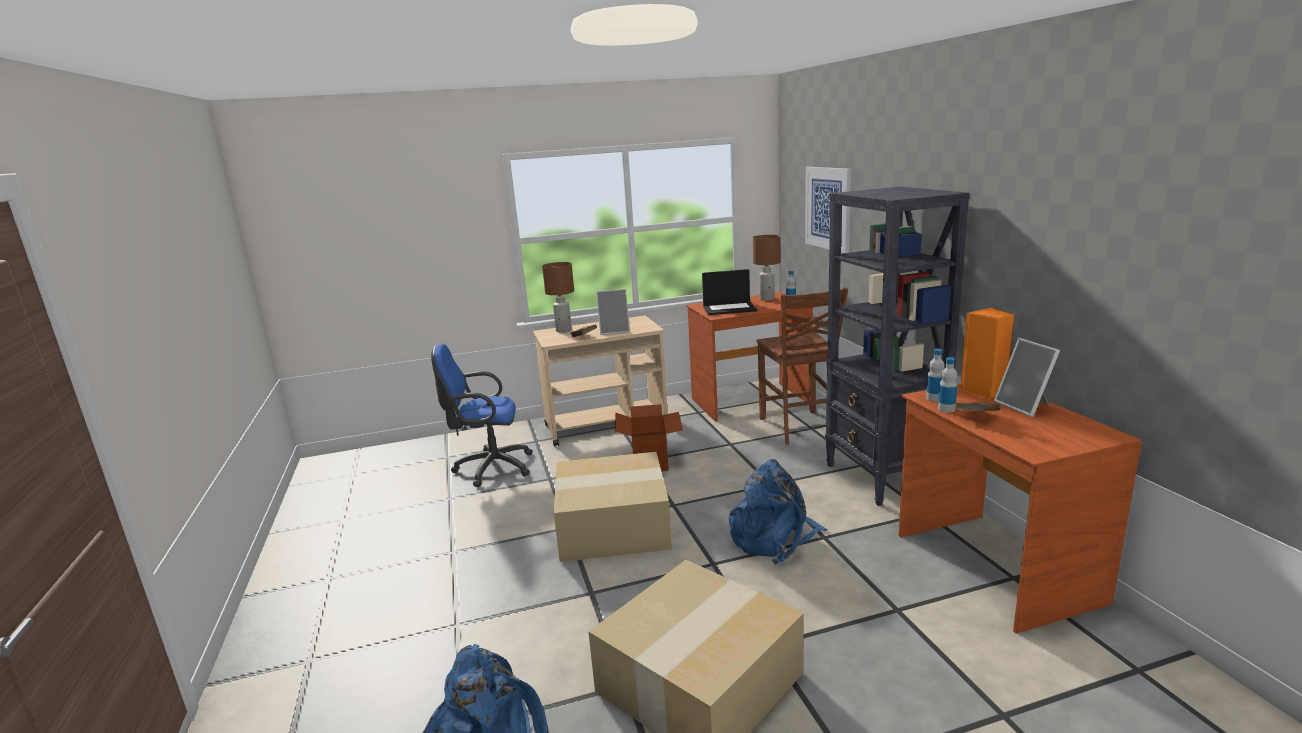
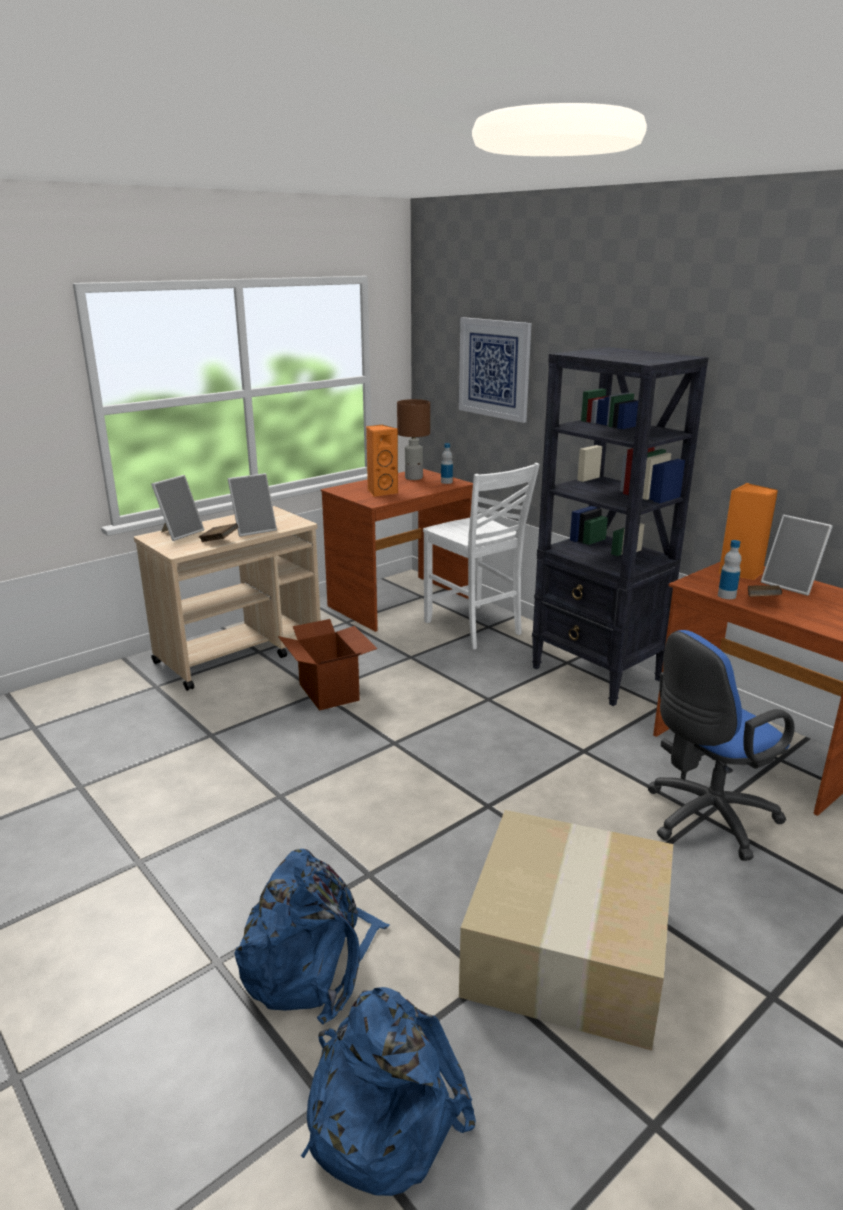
camera: 25 degrees left, 5 degrees up
(490, 468) = (112, 734): blue office chair -> blue office chair (704, 819)
(564, 330) = (180, 533): brown table lamp -> picture frame
(614, 524) = (339, 780): cardboard box -> none
(730, 308) = (381, 492): laptop -> orange speaker
(774, 538) = (534, 762): blue backpack -> blue backpack (311, 962)
(798, 428) = (474, 628): brown chair -> white chair
(934, 398) = (704, 585): bottle -> none

